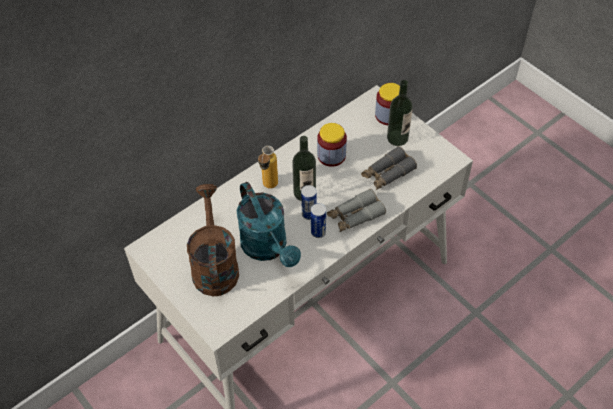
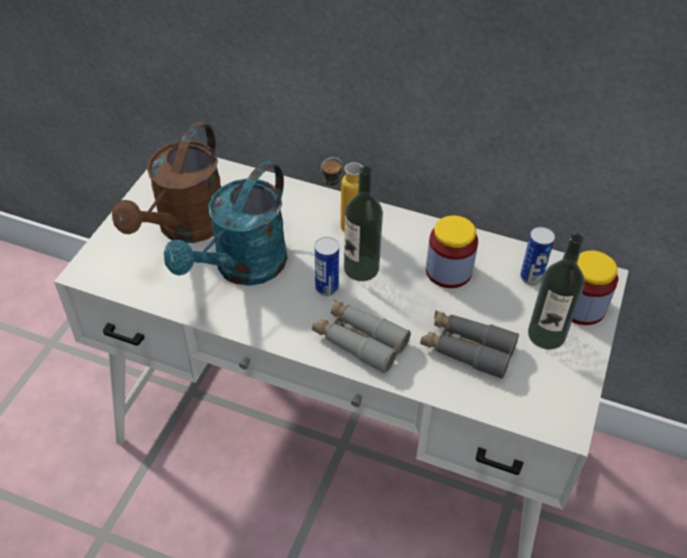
camera: 60 degrees right, 5 degrees down
(214, 265) = (185, 228): brown watering can -> brown watering can turned 150 degrees clockwise
(318, 232) = (302, 310): can -> can (531, 277)

